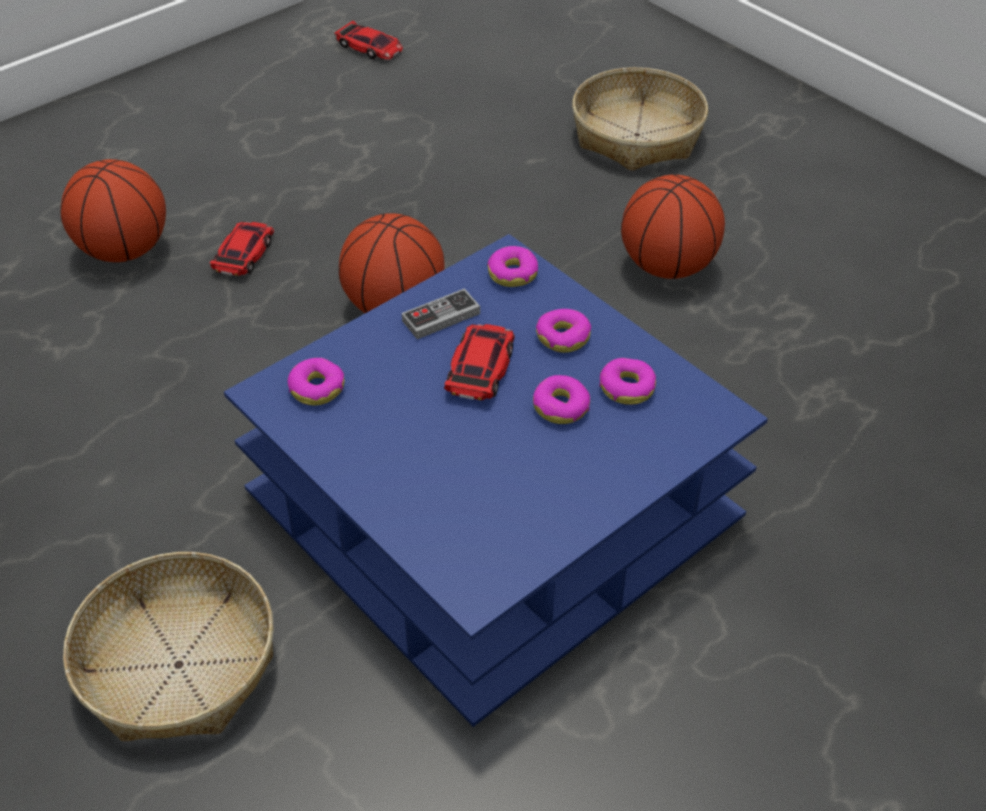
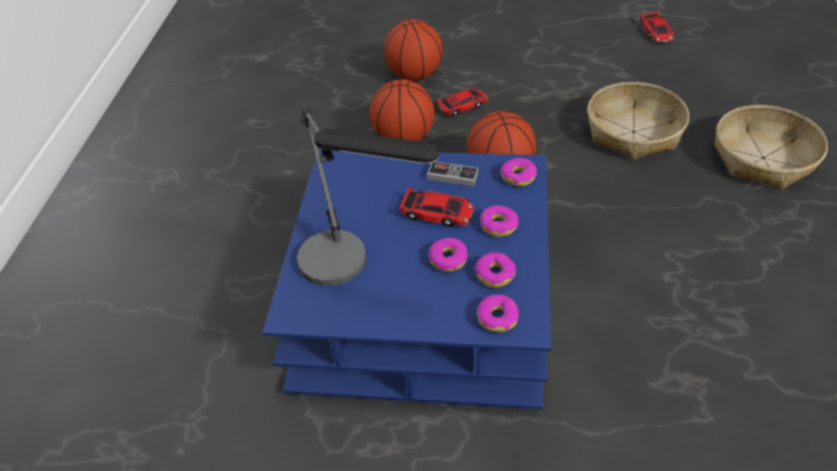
camera: 50 degrees right, 0 degrees up
(178, 665) = (220, 268): basket -> basket (633, 132)
(317, 388) = (354, 173): donut -> donut (497, 317)
(468, 490) = (351, 266): none -> table lamp
(480, 367) = (437, 212): toy car -> toy car turned 45 degrees clockwise
(667, 267) = (681, 244): basketball -> basketball (403, 139)

